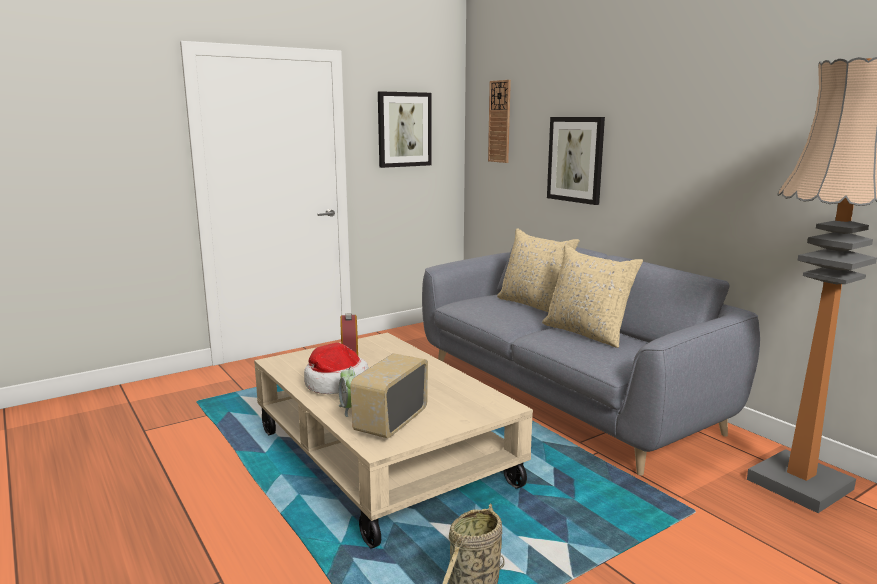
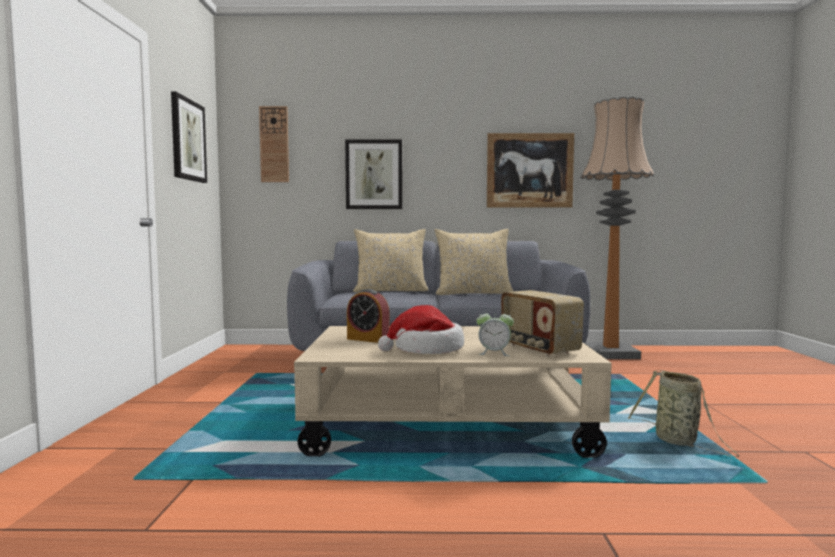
camera: 55 degrees left, 10 degrees down
(755, 166) = (529, 170): none -> picture

